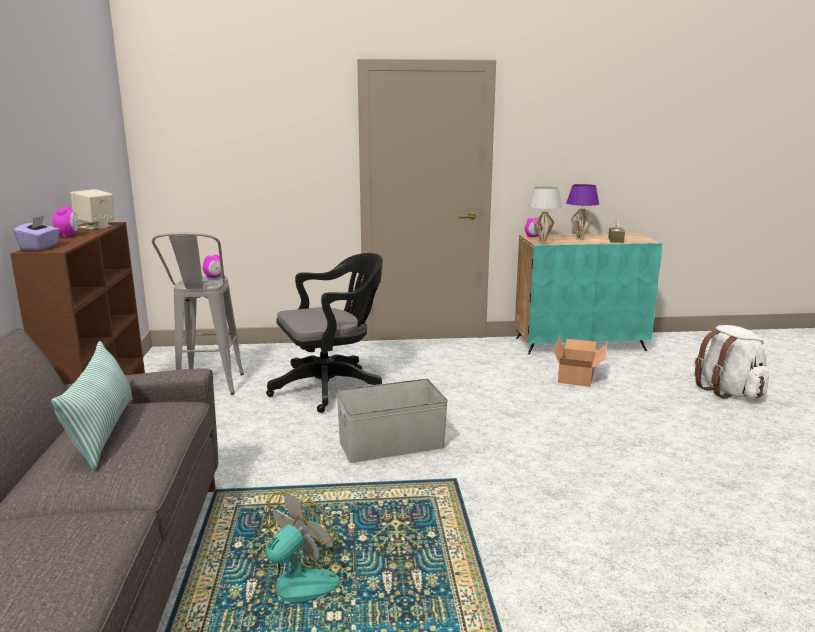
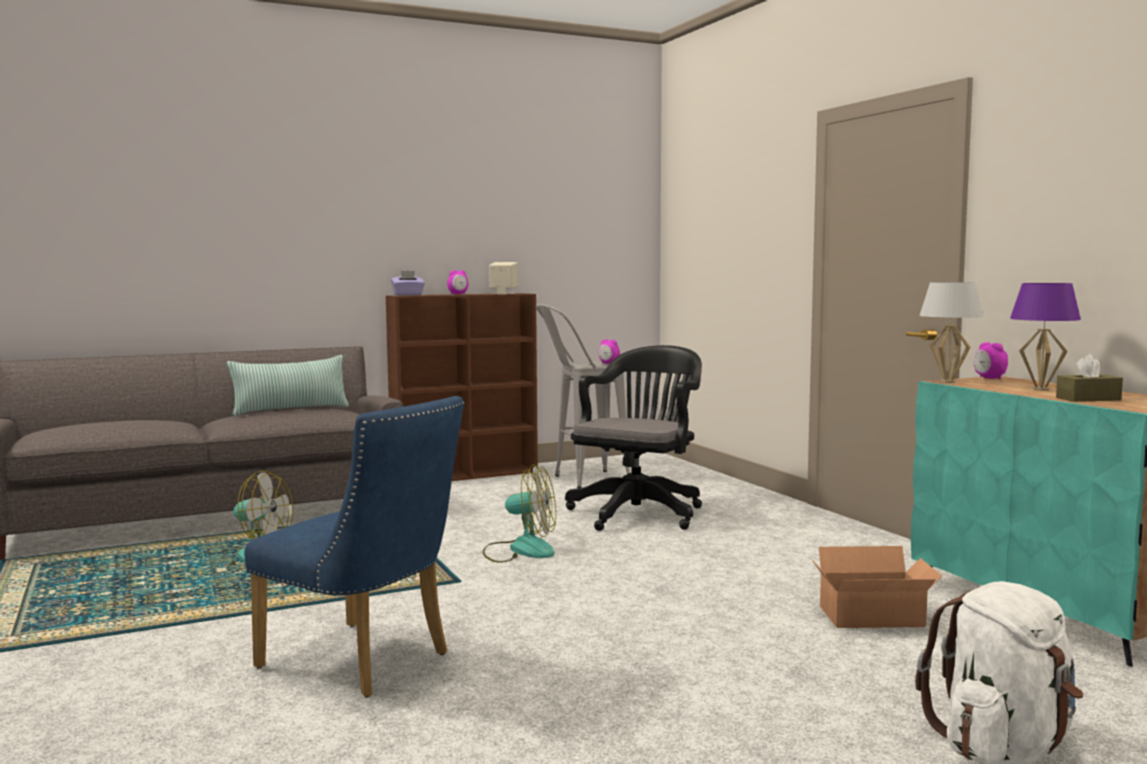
camera: 70 degrees right, 10 degrees down
(331, 387) = (639, 512): black office chair -> black office chair turned 105 degrees counterclockwise
(390, 444) = (520, 550): grey storage box -> fan
(624, 539) = (365, 663): none -> blue chair

